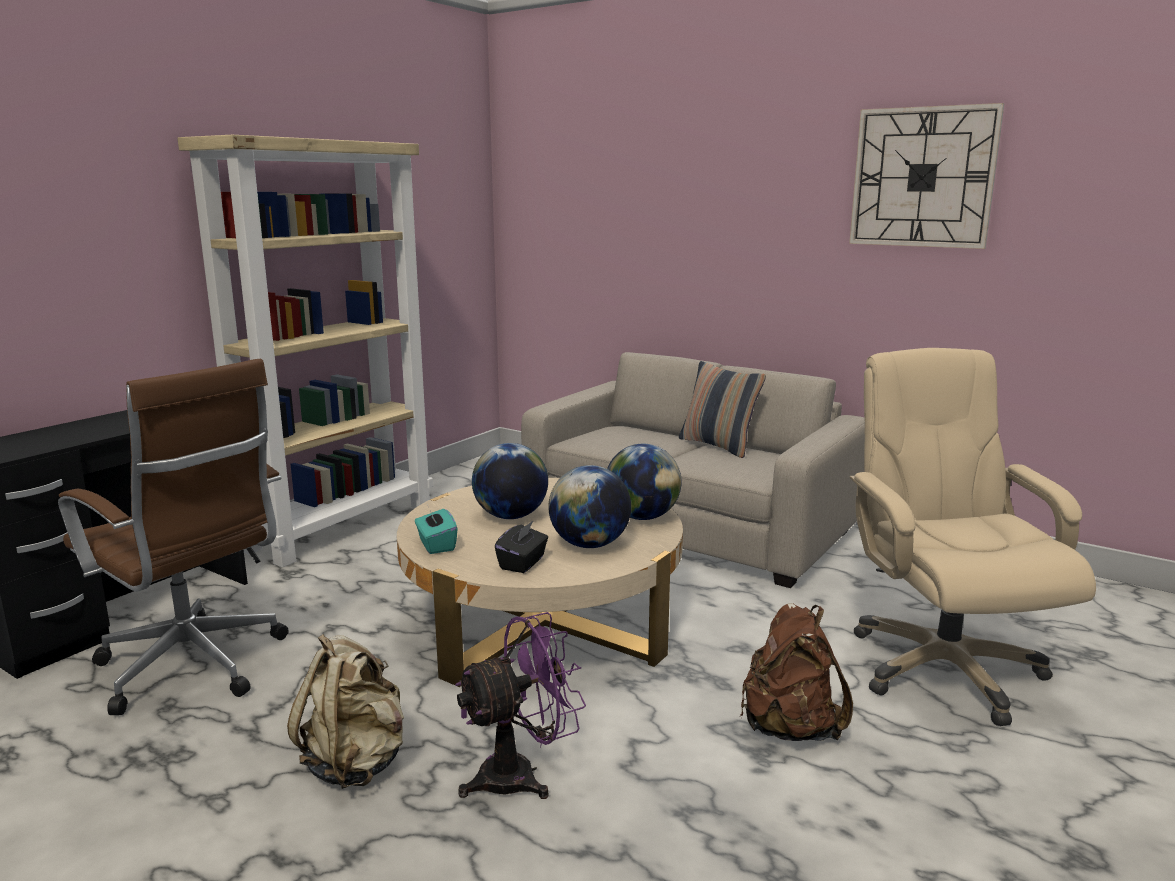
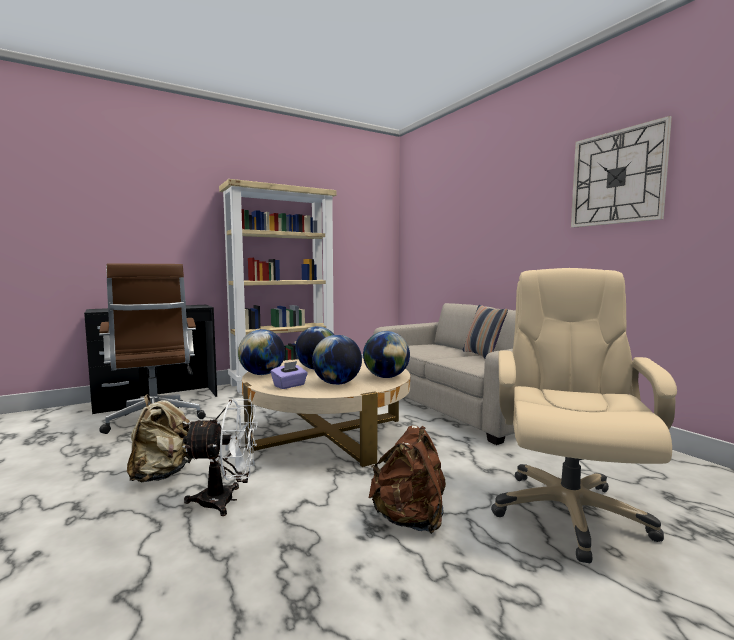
camera: 25 degrees right, 10 degrees down
(436, 545) = (262, 374): turquoise tissue box -> globe
(521, 774) = (226, 501): purple fan -> white fan
(522, 563) = (289, 385): black tissue box -> purple tissue box

